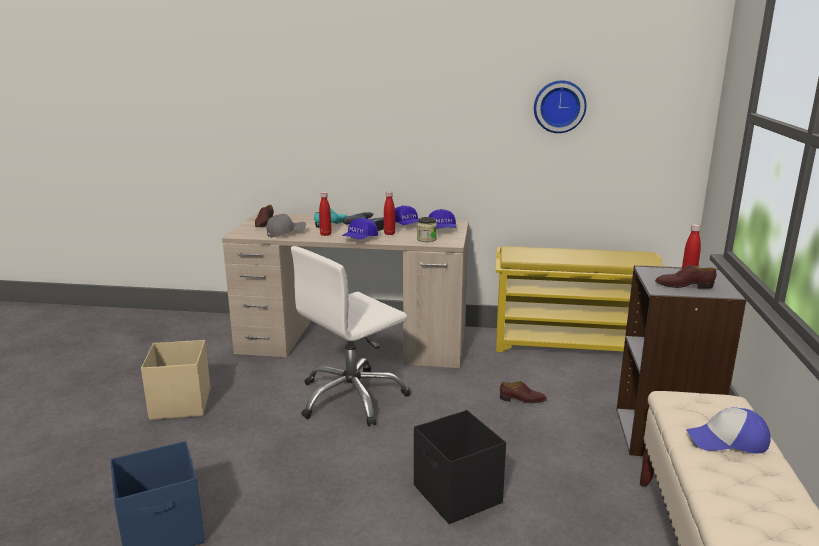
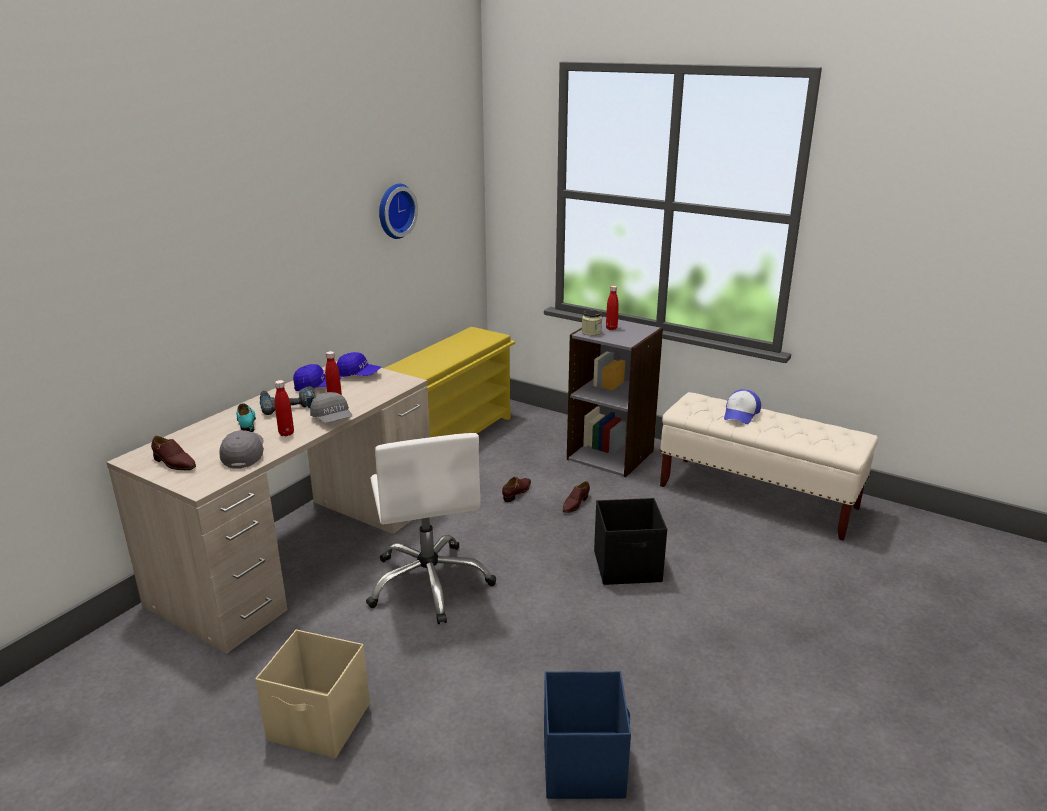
camera: 65 degrees left, 5 degrees up
(360, 239) = (332, 419): blue cap -> grey cap
(426, 239) = (380, 389): jar -> jar (591, 332)
(684, 286) = (625, 334): brown shoe -> brown shoe (575, 504)

